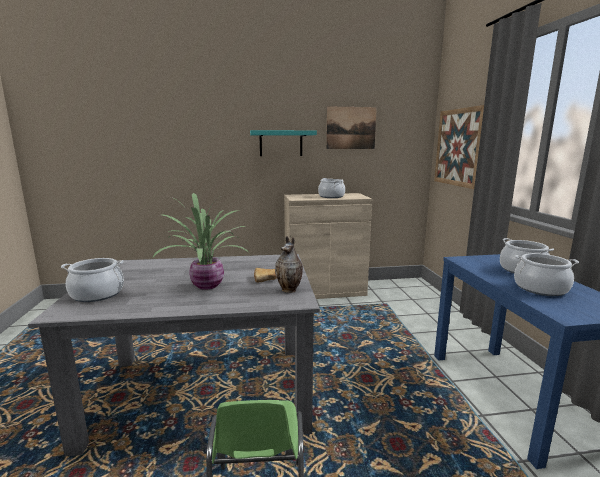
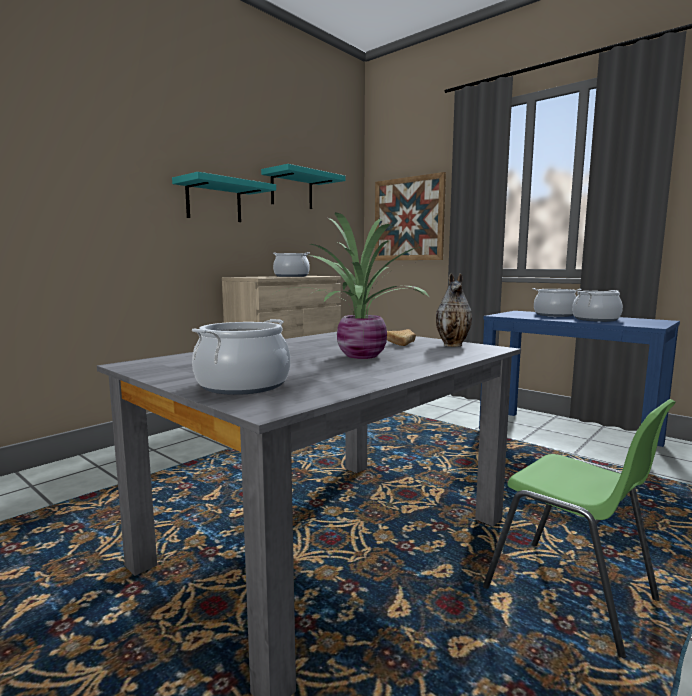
camera: 40 degrees left, 5 degrees down
(351, 128) = (291, 190): picture -> turquoise shelf

